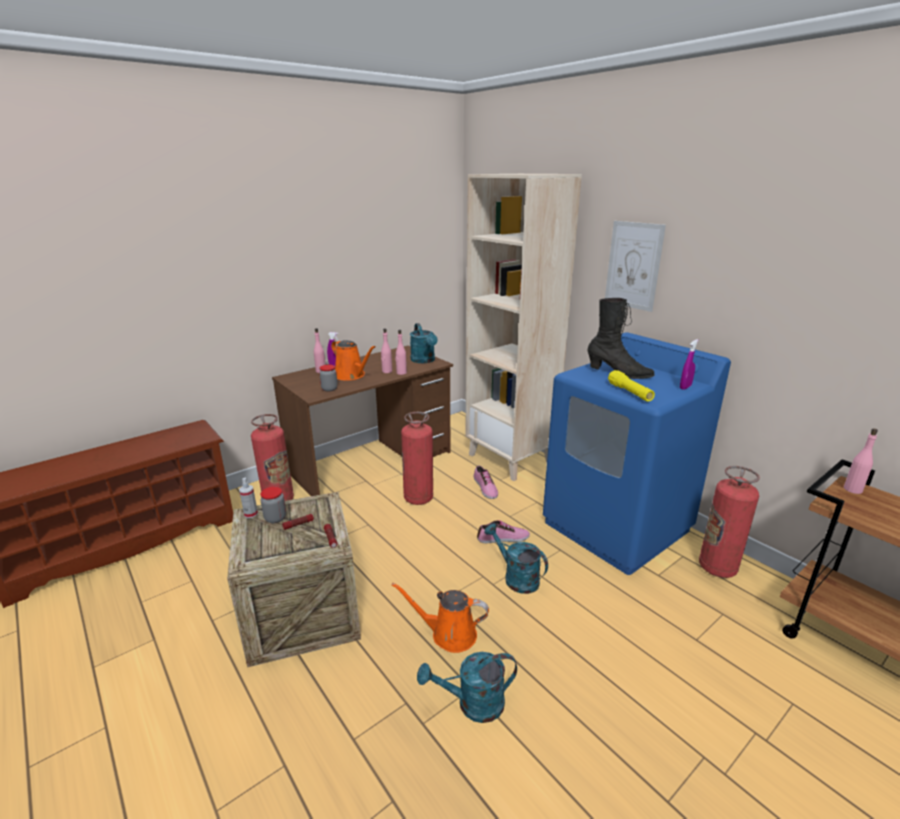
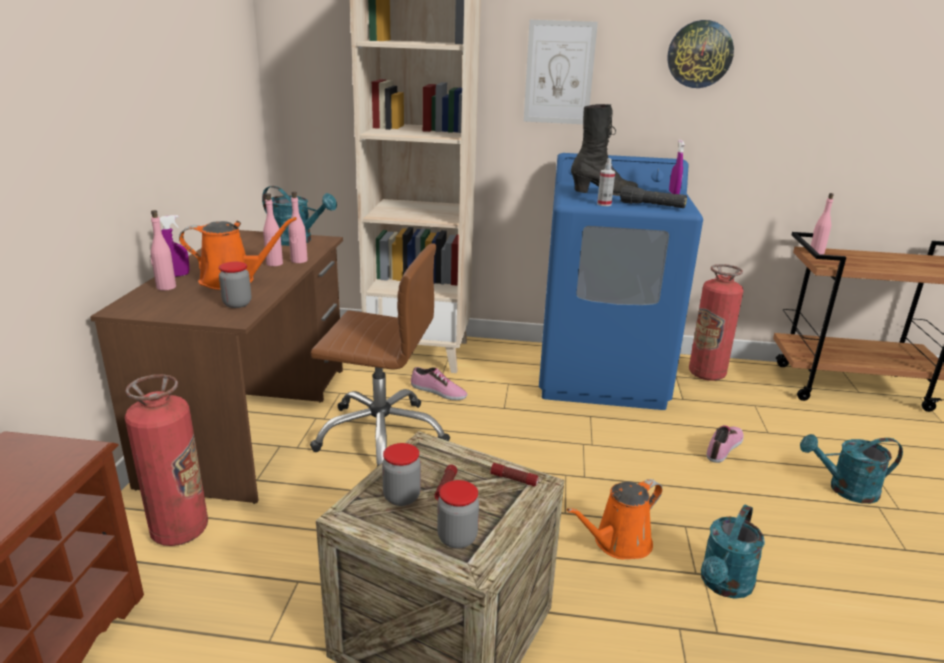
camera: 45 degrees left, 0 degrees up
(251, 514) = (356, 511): spray bottle -> spray bottle (604, 204)
(260, 549) = (457, 538): none -> jar
(418, 498) = (381, 434): fire extinguisher -> brown office chair
(503, 538) = (530, 431): shoe -> shoe (724, 447)
(516, 577) = (593, 459): turquoise watering can -> turquoise watering can (845, 489)
(630, 393) = (652, 206): yellow flashlight -> black flashlight
(755, 260) = (699, 54): none -> wall clock

